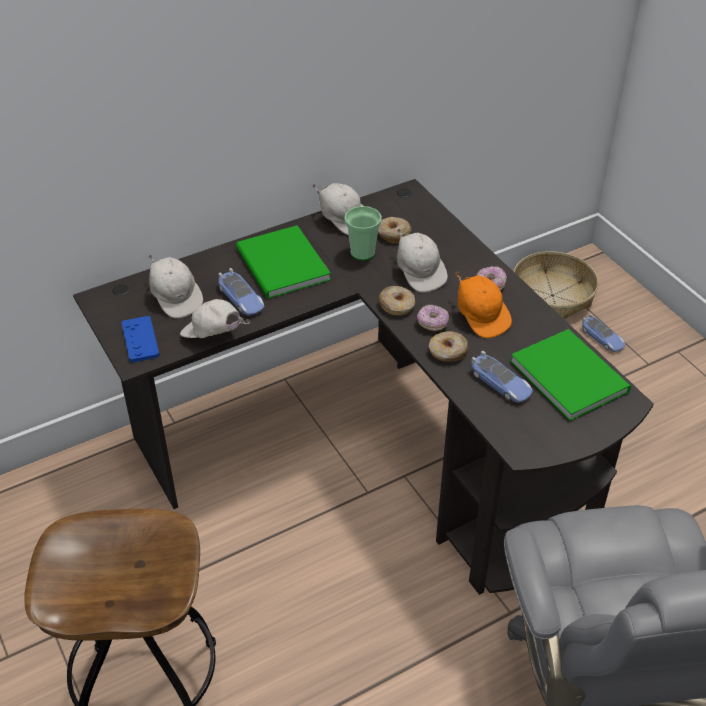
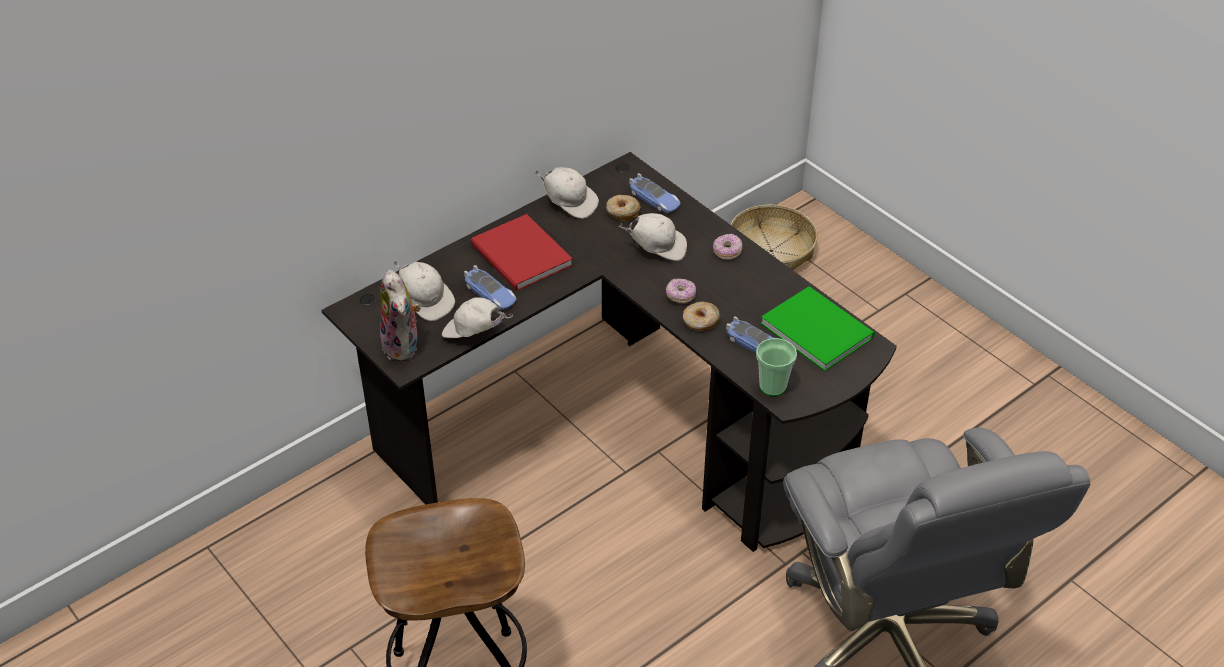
camera: 10 degrees left, 0 degrees up
(140, 340) = (404, 346): blue game controller -> plush toy
(281, 266) = (521, 257): green book -> red book
(362, 252) = (597, 234): cup -> cup (772, 386)
(397, 305) = (643, 283): donut -> none
(420, 273) = (657, 248): white cap -> white cap turned 45 degrees counterclockwise
(481, 317) = (725, 284): orange cap -> none
(602, 338) = (829, 289): toy car -> toy car (654, 199)

